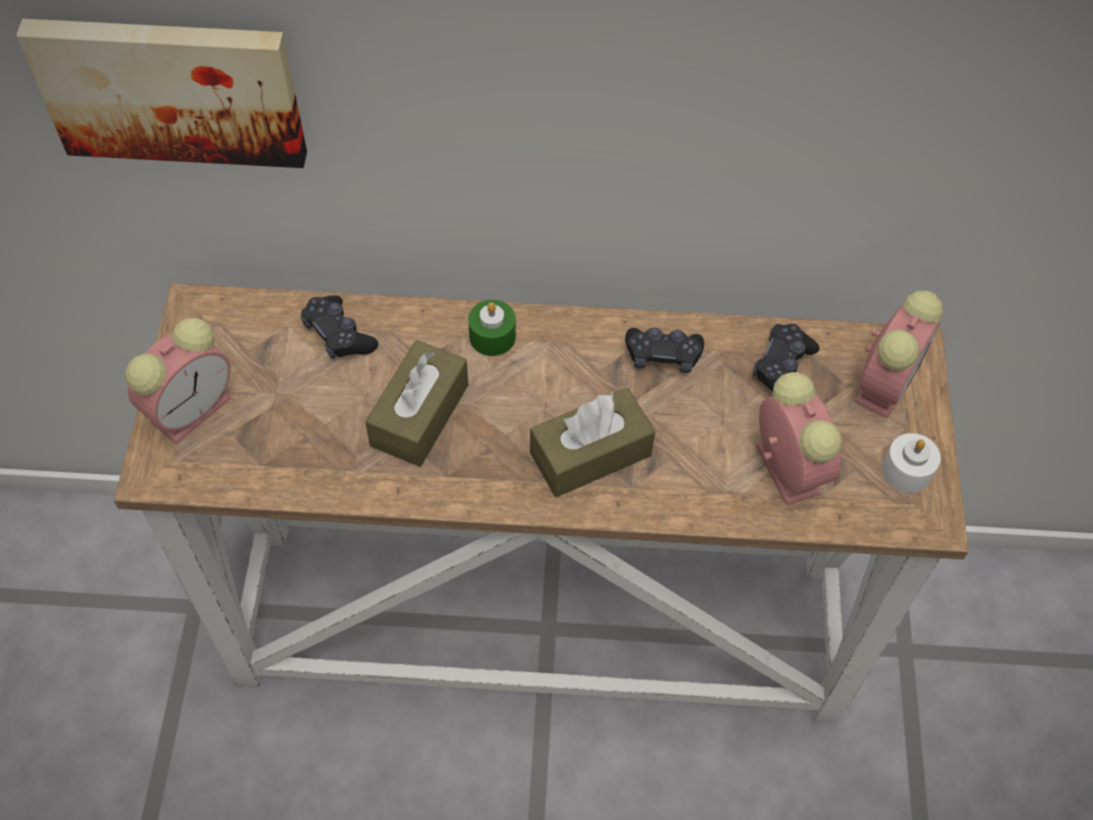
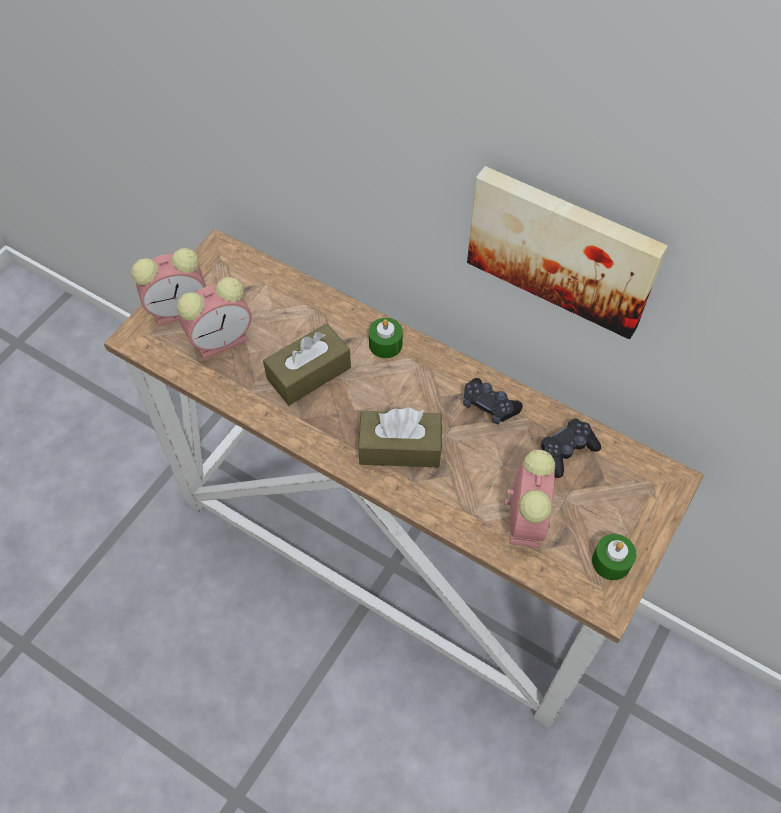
camera: 30 degrees right, 0 degrees up
(172, 88) = (227, 96): picture -> picture (563, 248)
(338, 335) = (292, 302): black game controller -> none
(885, 382) = (635, 494): alarm clock -> alarm clock (223, 339)
(907, 471) = (611, 562): white candle -> green candle

